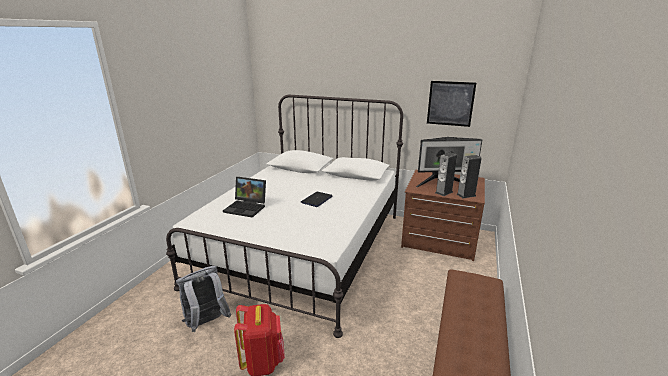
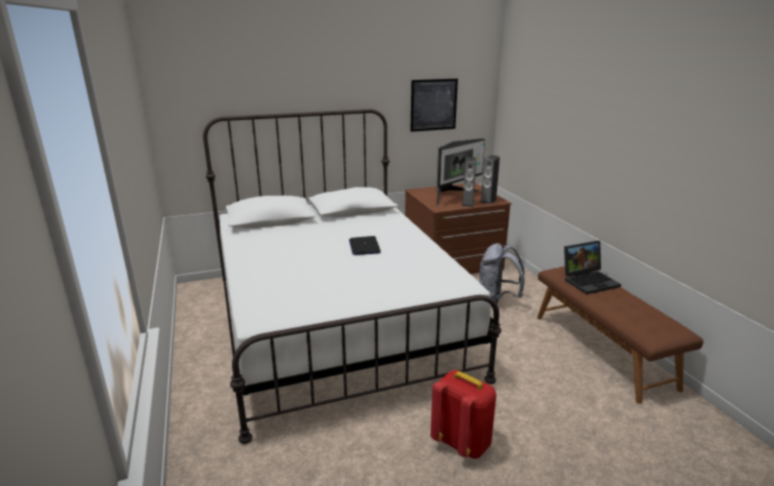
camera: 40 degrees left, 0 degrees up
(206, 323) = (347, 449): grey backpack -> grey backpack (497, 301)
(247, 208) = (301, 281): laptop -> laptop (589, 281)

